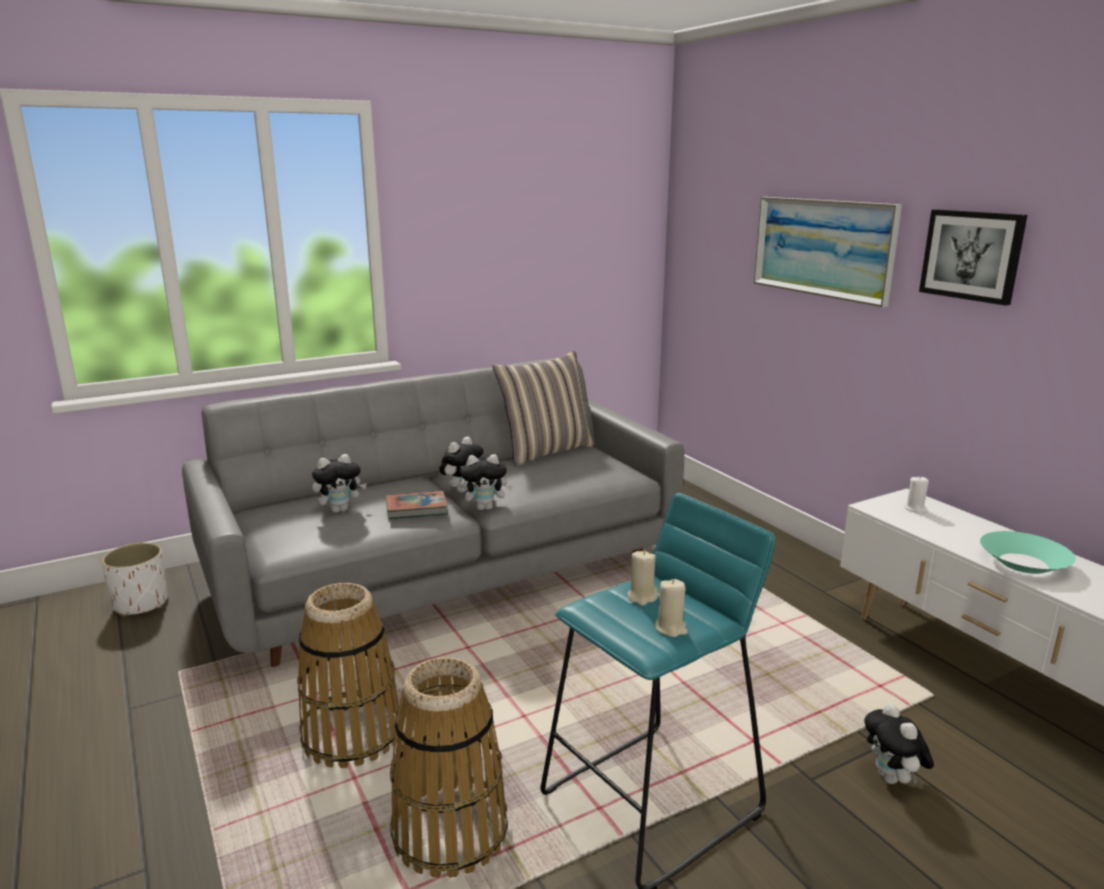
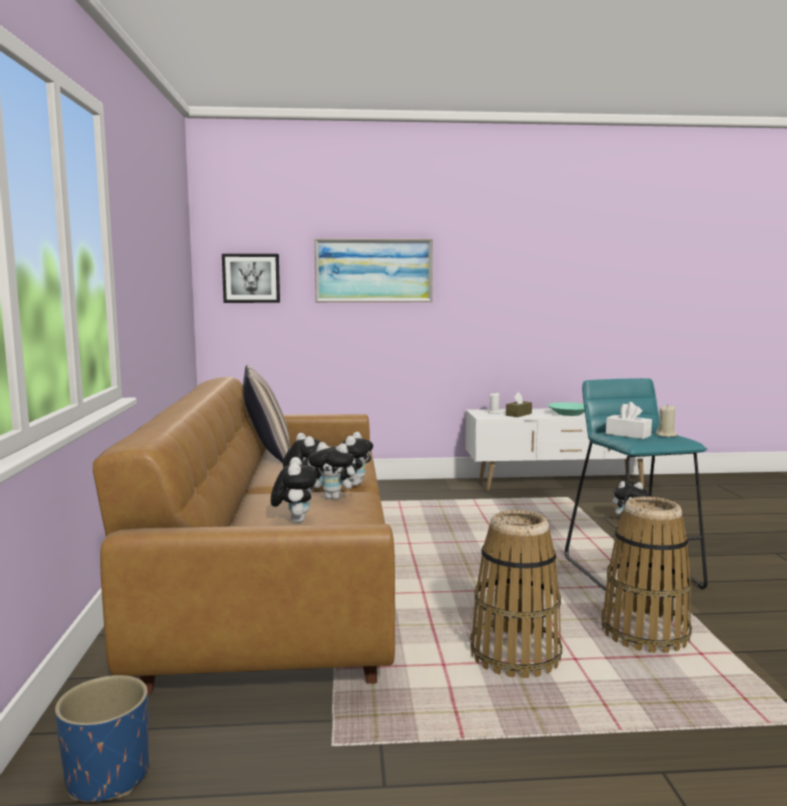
camera: 65 degrees left, 10 degrees down
(141, 604) = (107, 777): white planter -> blue planter
(416, 509) = (334, 498): book -> plush toy
(445, 570) = (278, 582): grey sofa -> brown sofa
(642, 597) = (628, 434): beige candle -> white tissue box
(936, 526) = (518, 414): none -> brown tissue box
(972, 255) = (482, 265): picture -> picture (251, 278)

